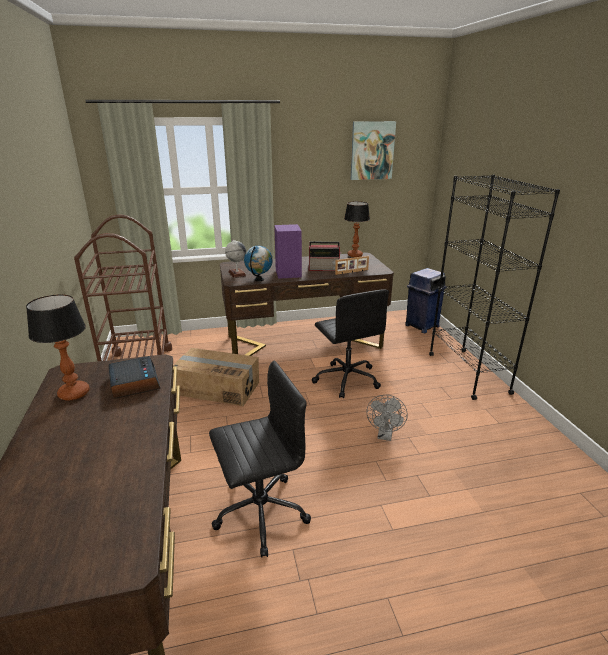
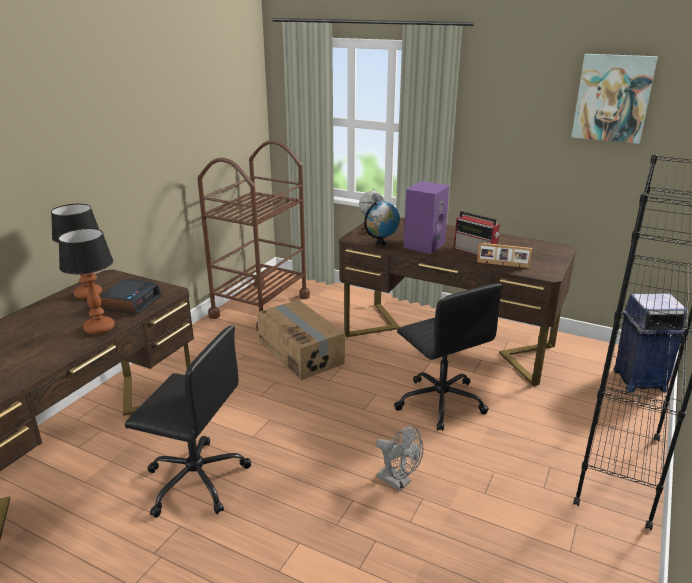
camera: 40 degrees right, 0 degrees up
(346, 379) = (440, 401): black office chair -> black office chair turned 45 degrees counterclockwise
(355, 255) = (548, 245): table lamp -> table lamp (99, 328)
(385, 435) = (398, 482): grey fan -> grey fan turned 105 degrees counterclockwise

